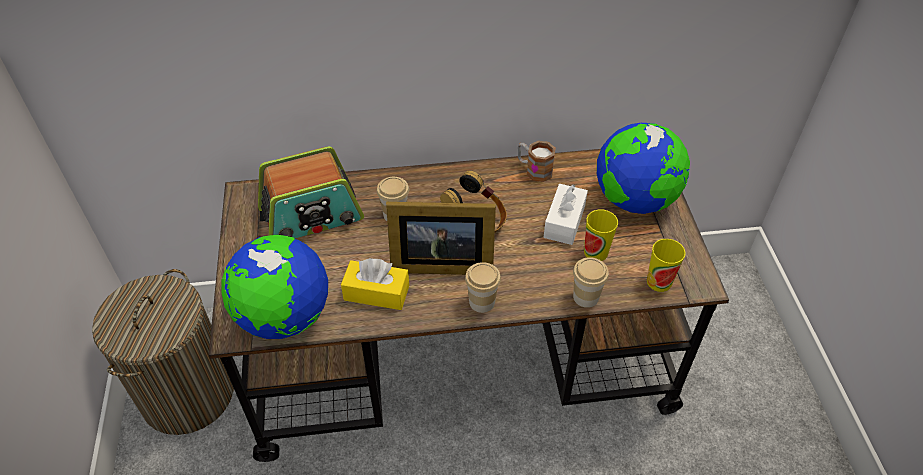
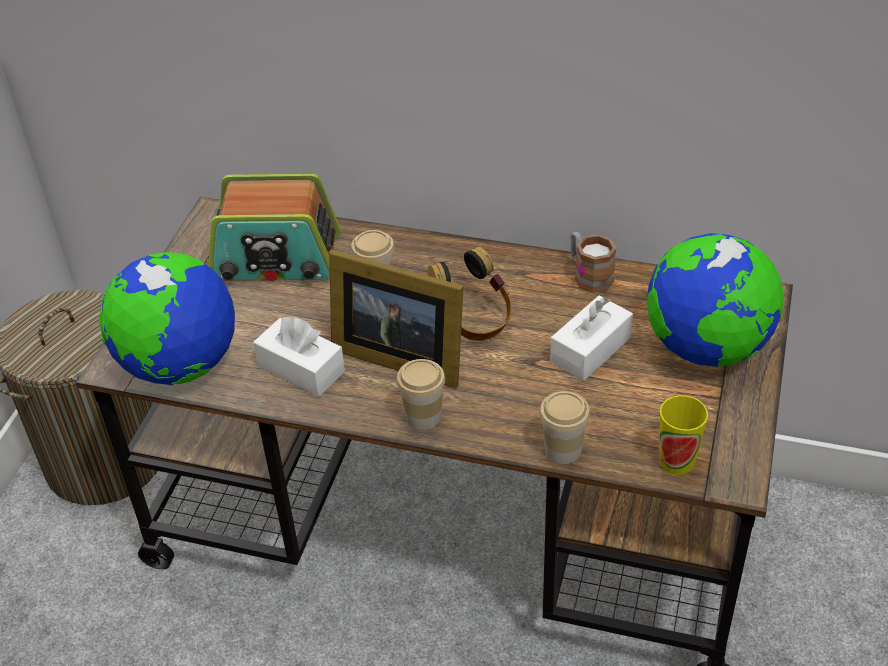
camera: 25 degrees right, 5 degrees down
(376, 293) = (301, 368): yellow tissue box -> white tissue box
(596, 252) = (610, 398): cup -> none

